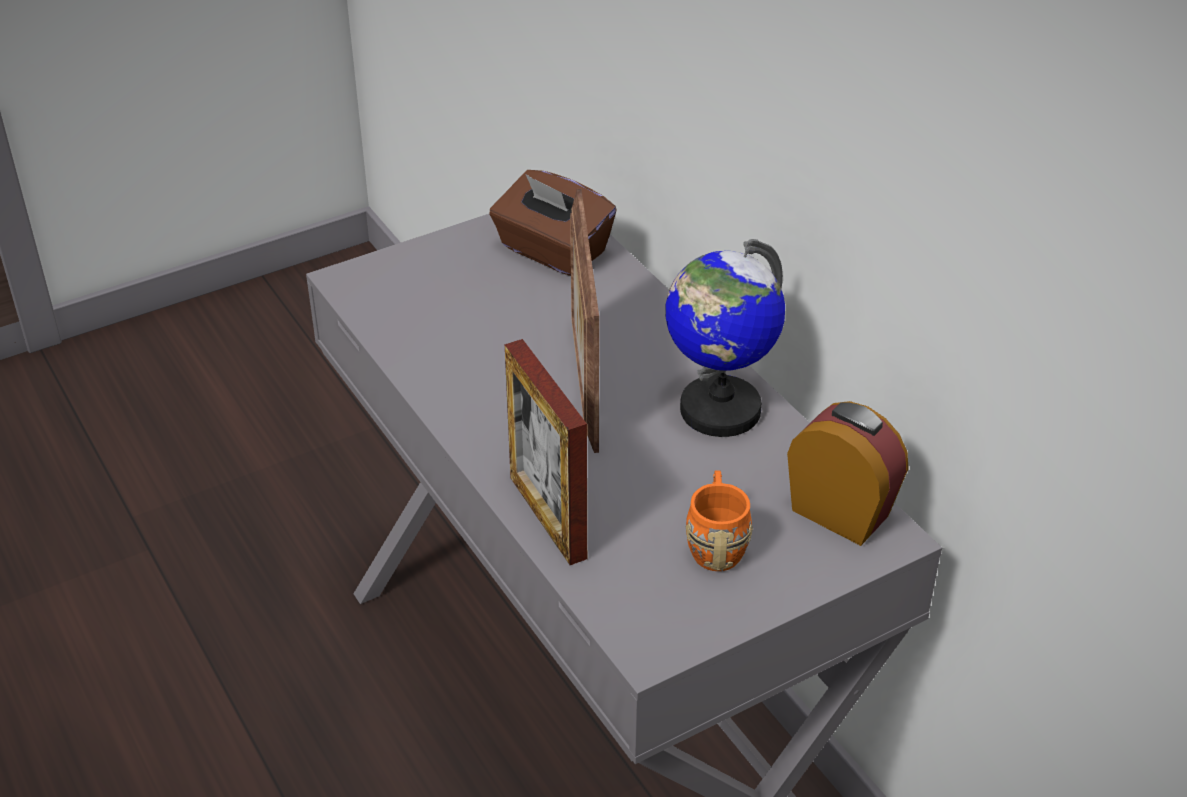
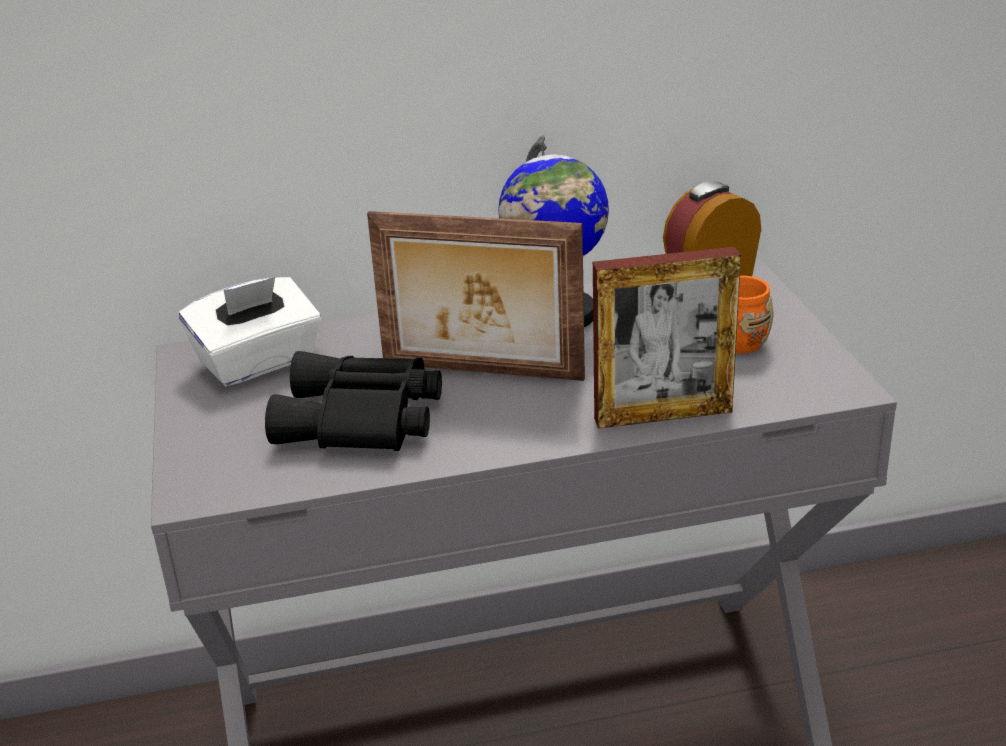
camera: 70 degrees left, 10 degrees down
(477, 334) = (362, 421): none -> black binoculars
(552, 251) = (258, 363): brown tissue box -> white tissue box

